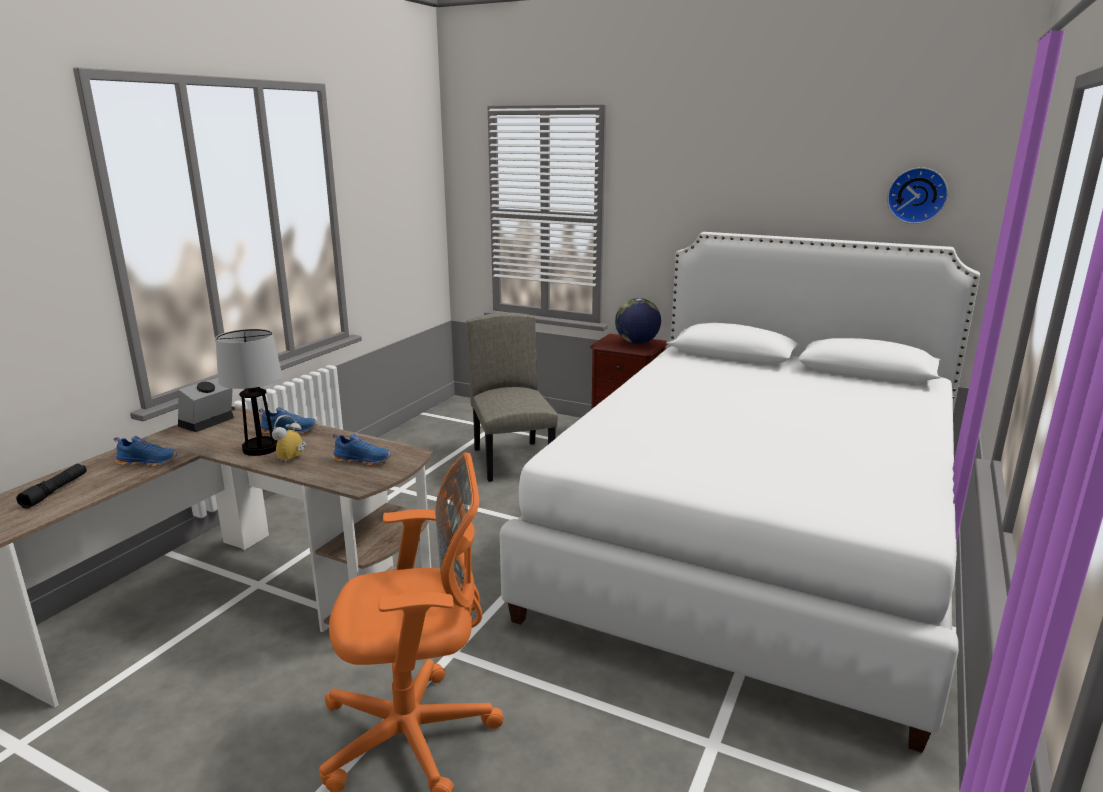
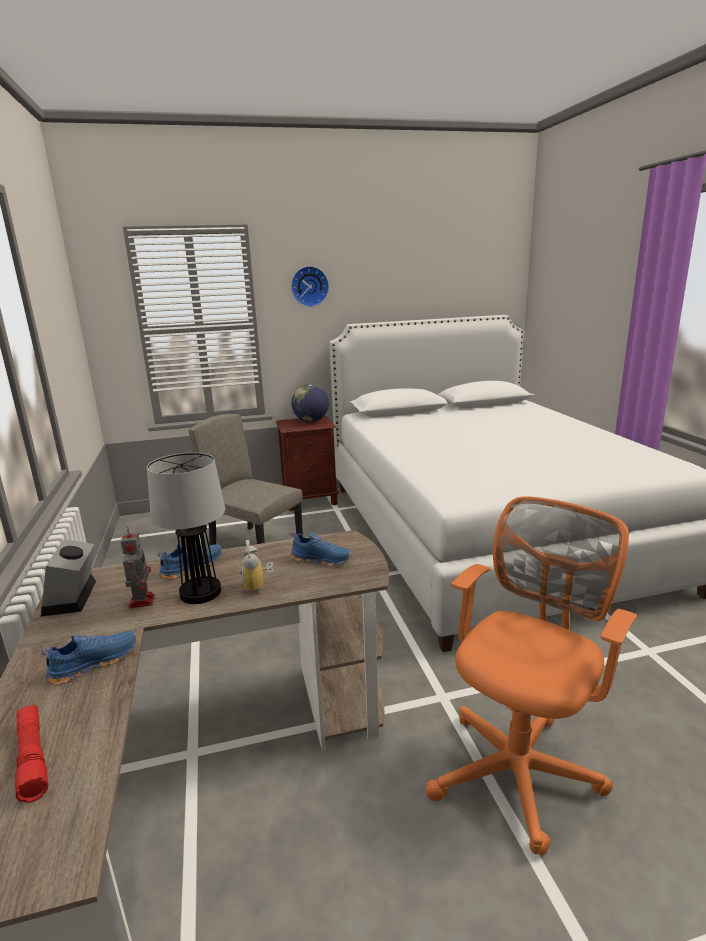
camera: 40 degrees left, 0 degrees up
(55, 491) = (32, 757): black flashlight -> red flashlight
(228, 439) = (142, 600): none -> toy robot
(363, 460) = (321, 559): blue shoe -> blue shoe turned 45 degrees clockwise
(917, 195) = (479, 283): wall clock -> wall clock (309, 286)

